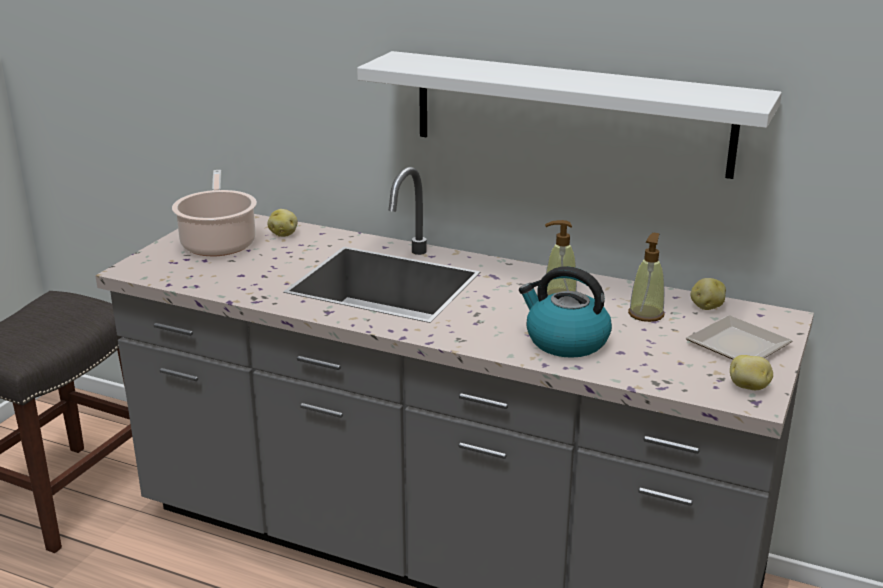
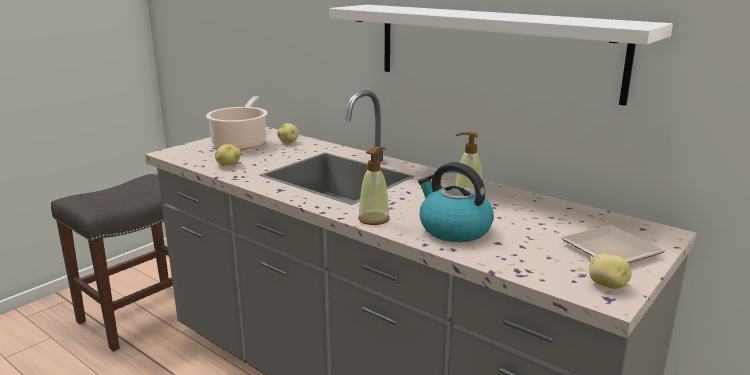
camera: 15 degrees right, 5 degrees down
(646, 314) = (536, 217): soap dispenser -> soap dispenser (374, 219)
(706, 307) = (593, 218): potato -> potato (228, 165)

